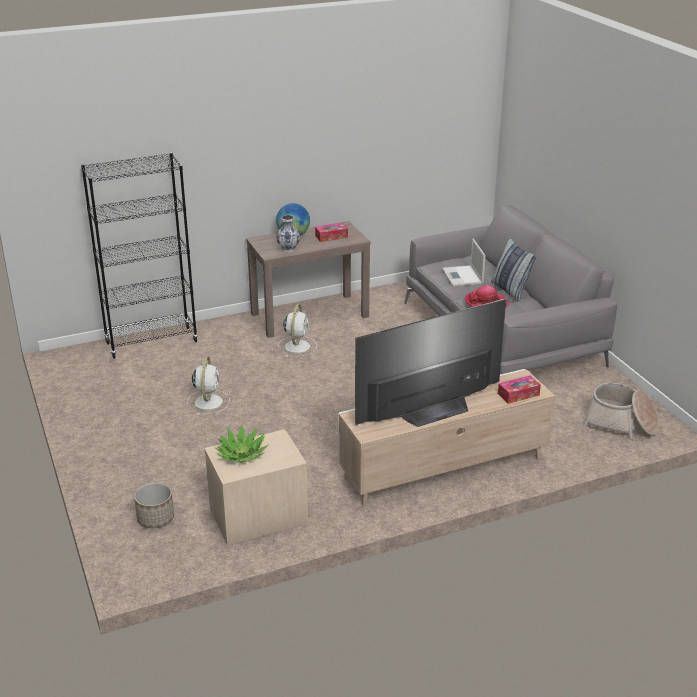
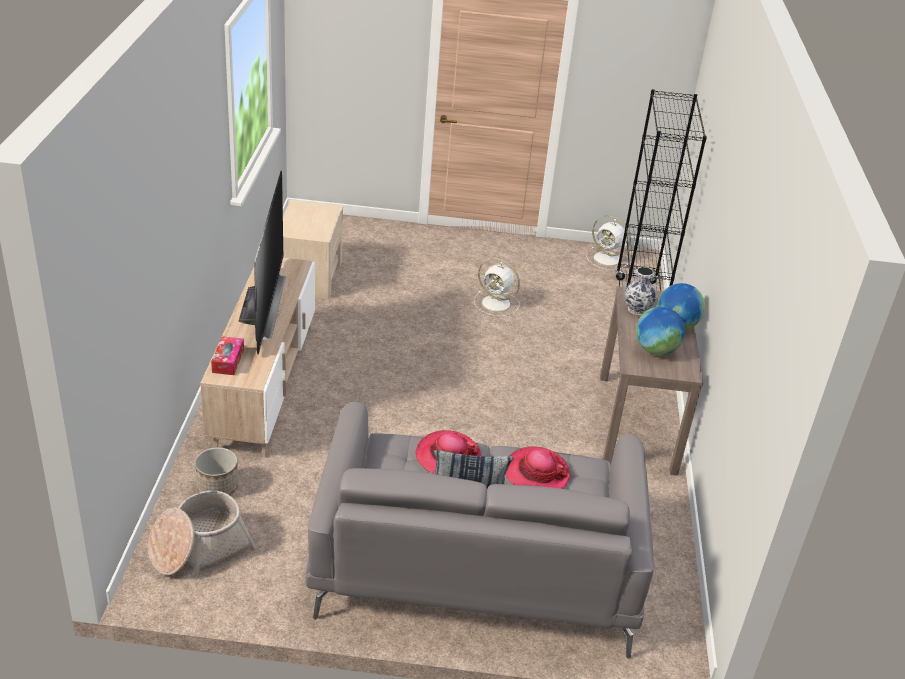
camera: 115 degrees right, 5 degrees up
(156, 518) = (353, 239): planter -> planter (218, 487)
(242, 454) = (316, 215): potted plant -> none
(297, 346) = (566, 387): white fan -> white fan (608, 259)
(331, 236) = (656, 350): tissue box -> globe
(463, 276) = (536, 473): laptop -> hat

